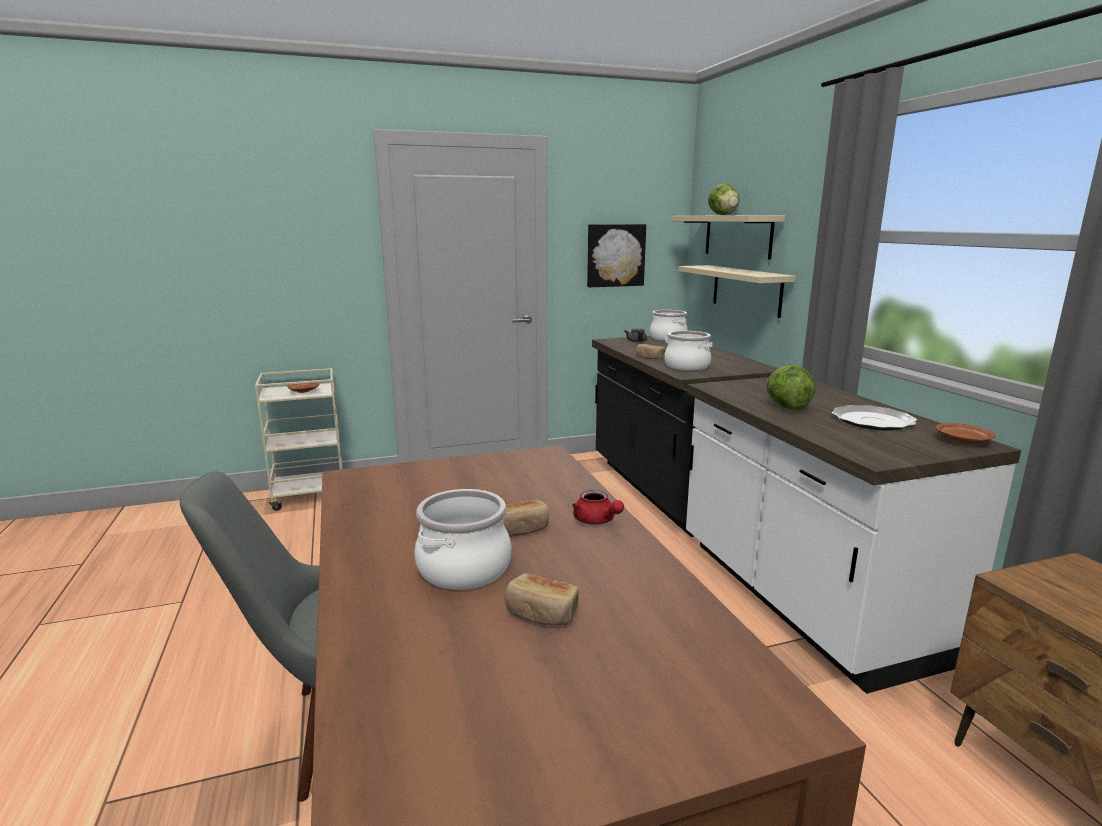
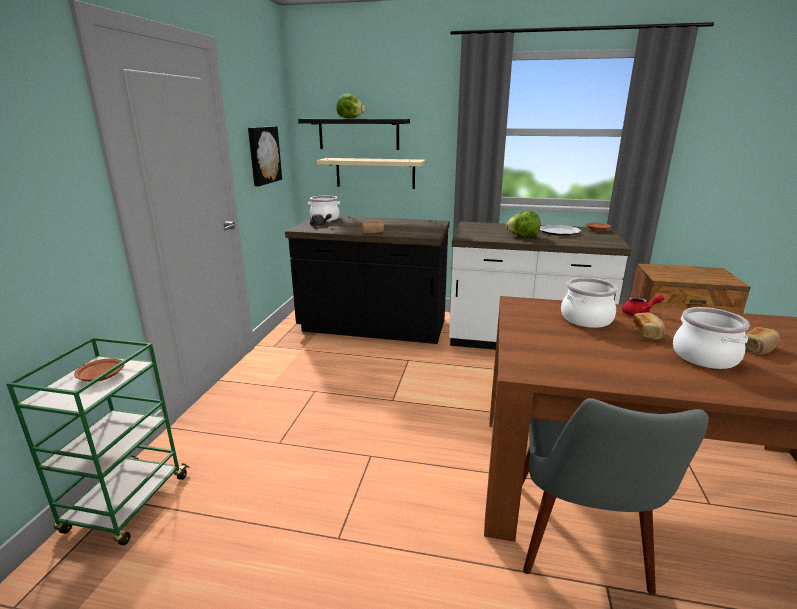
camera: 60 degrees left, 5 degrees up
(311, 496) = (126, 505): beige cart -> green cart
(687, 366) = (410, 231): cooking pot -> cooking pot (586, 319)
(737, 236) = (358, 134): beige shelf -> black shelf

